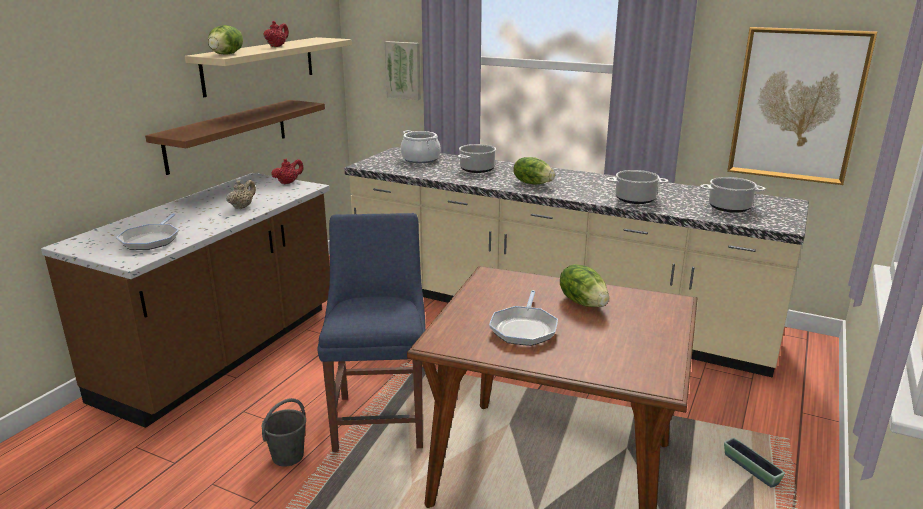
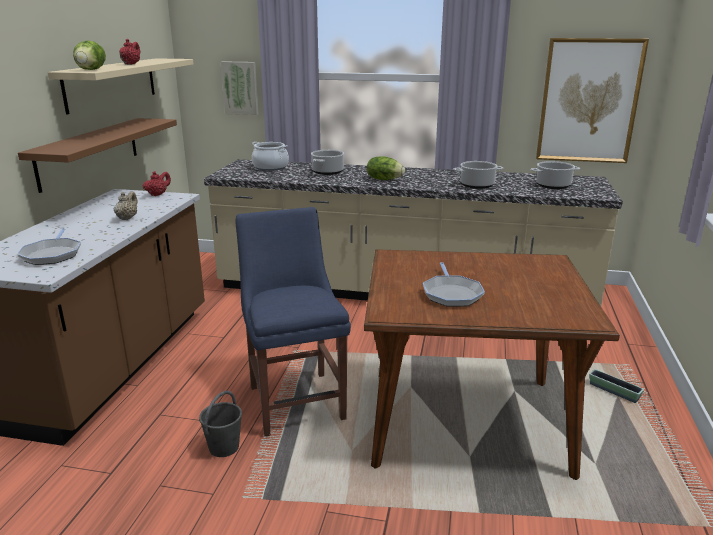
camera: 15 degrees left, 0 degrees up
(583, 302) = (484, 268): lettuce -> none

